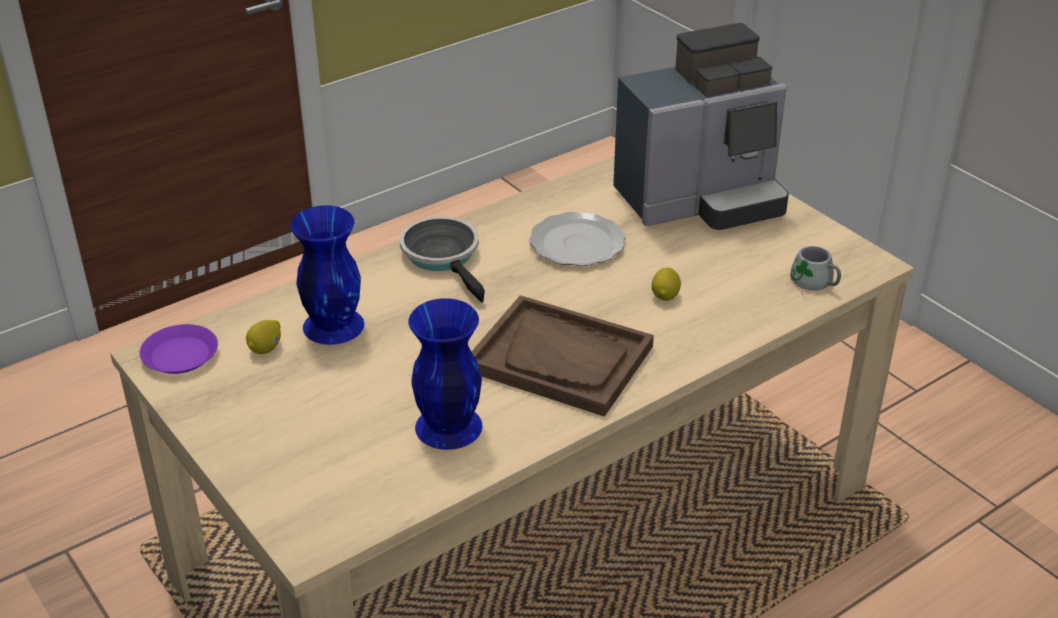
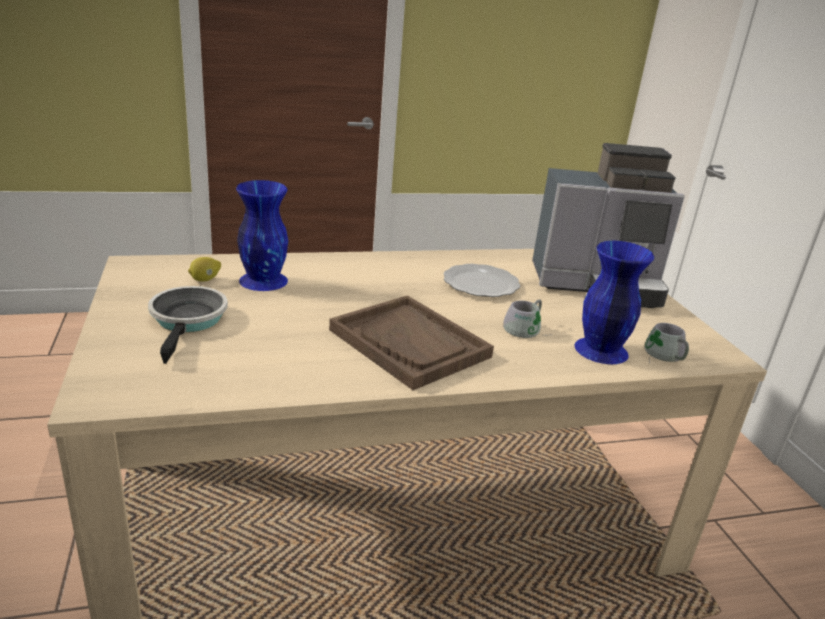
camera: 20 degrees right, 10 degrees down
(180, 355) = (147, 268): purple plate -> none
(444, 257) = (376, 267): frying pan -> frying pan (188, 321)
(447, 426) = (280, 358): blue vase -> blue vase (600, 350)
(665, 295) = (527, 330): lemon -> grey mug

